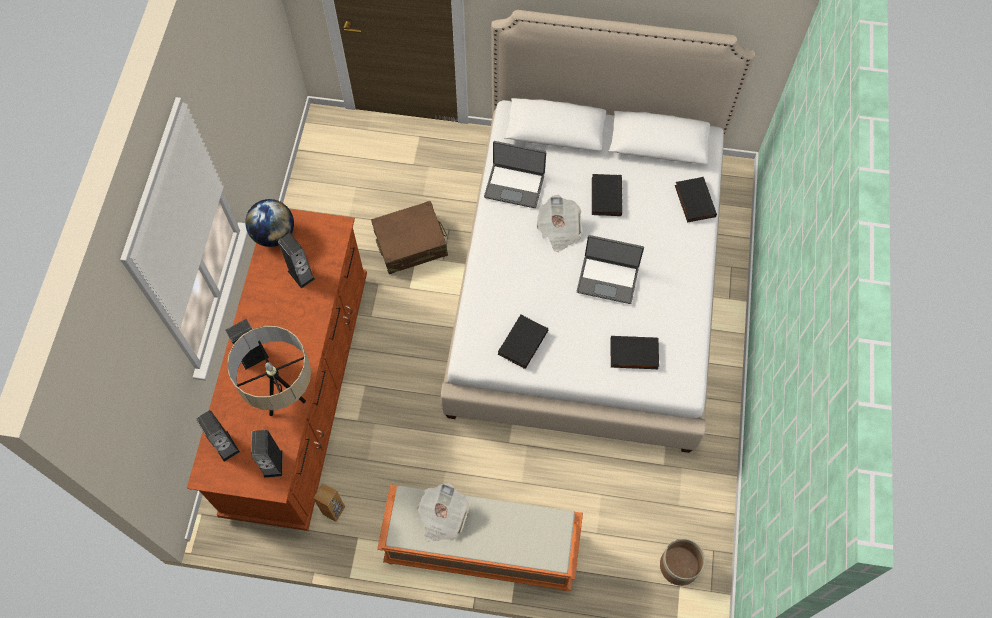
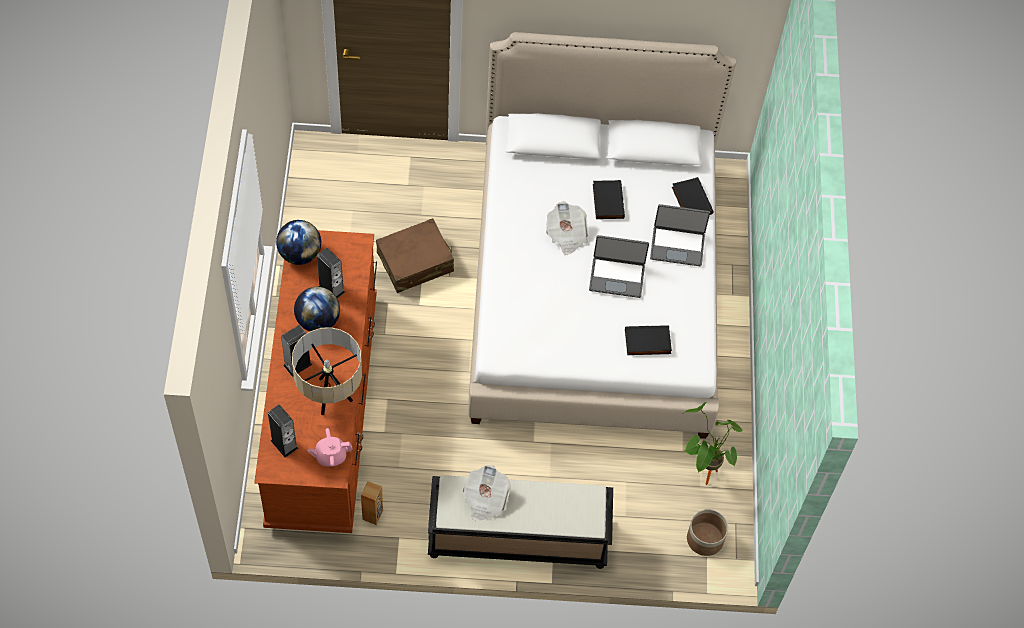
camera: 10 degrees left, 5 degrees down
(273, 463) = (330, 456): speaker -> pink teapot
(282, 309) = (317, 320): none -> globe
(480, 548) = (517, 538): orange bench -> black bench
(514, 185) = (520, 196): laptop -> laptop (677, 245)
(522, 342) = (543, 338): black book -> none
(681, 493) = (701, 475): none -> potted plant

